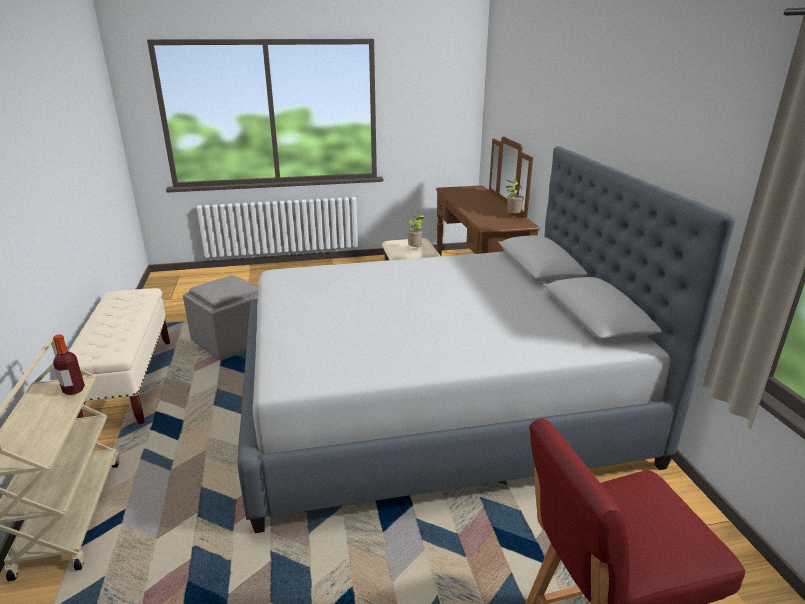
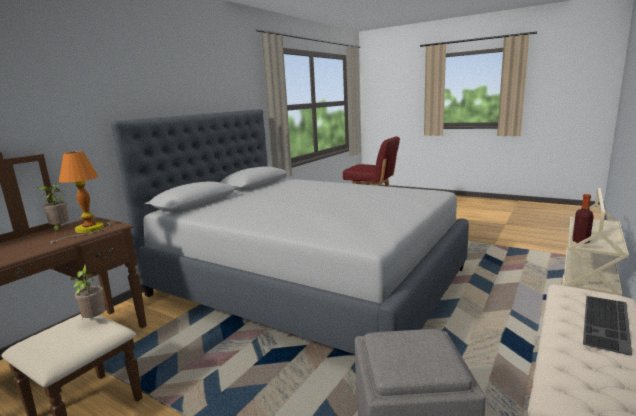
camera: 135 degrees left, 10 degrees down
(98, 332) = (608, 323): none -> keyboard
(492, 221) = (88, 230): none -> table lamp

